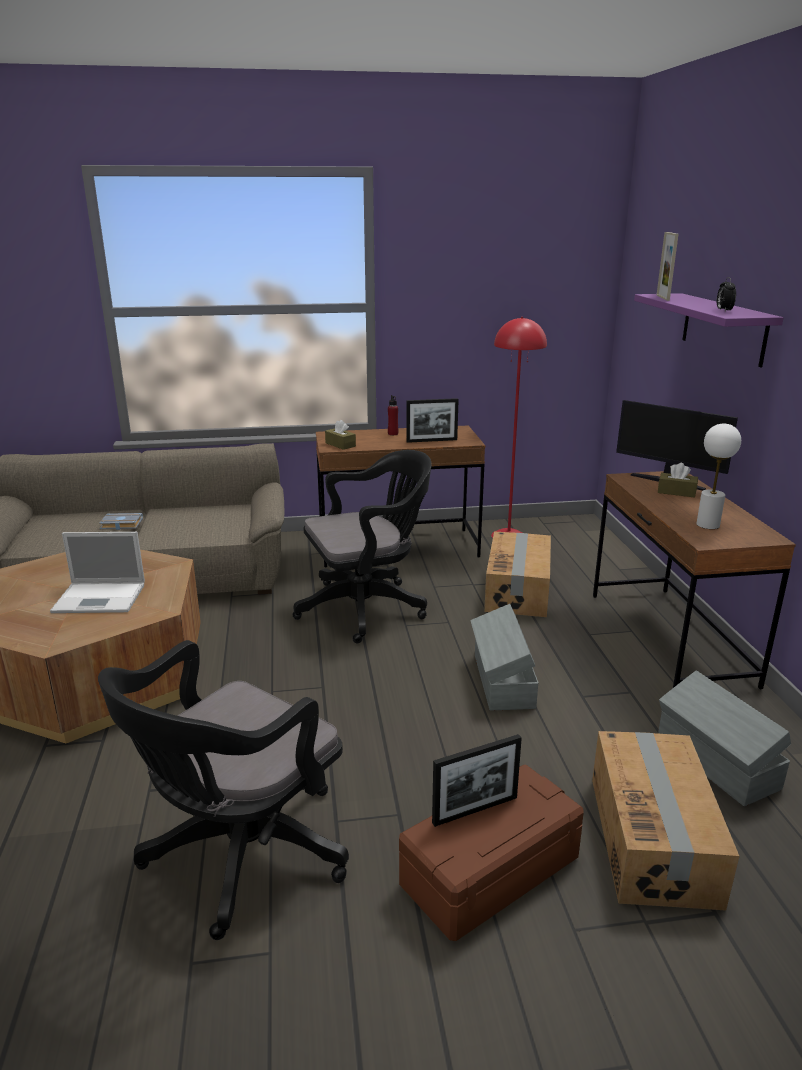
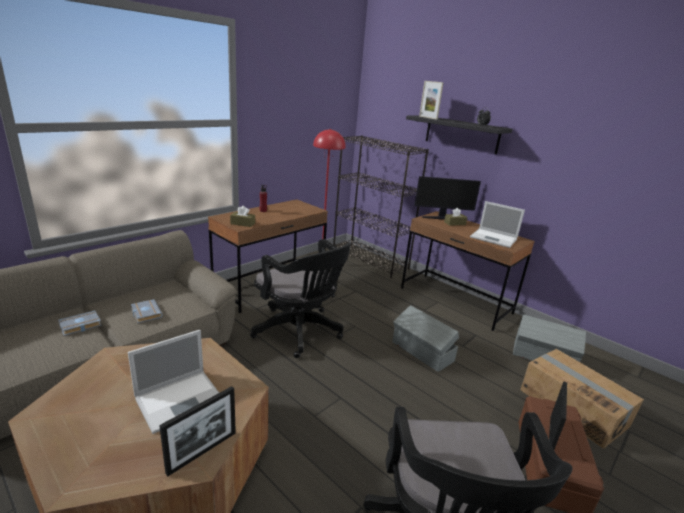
camera: 40 degrees left, 0 degrees up
(183, 528) = (145, 313): none -> grey book
(367, 607) = (300, 332): black office chair -> black office chair turned 105 degrees clockwise
(431, 440) = (294, 212): picture frame -> picture frame (202, 452)
(518, 590) = (365, 295): cardboard box -> none
(597, 548) = (370, 260): none -> black bookcase
(708, 525) = (494, 238): white table lamp -> laptop
(723, 328) = (461, 134): purple shelf -> black shelf

